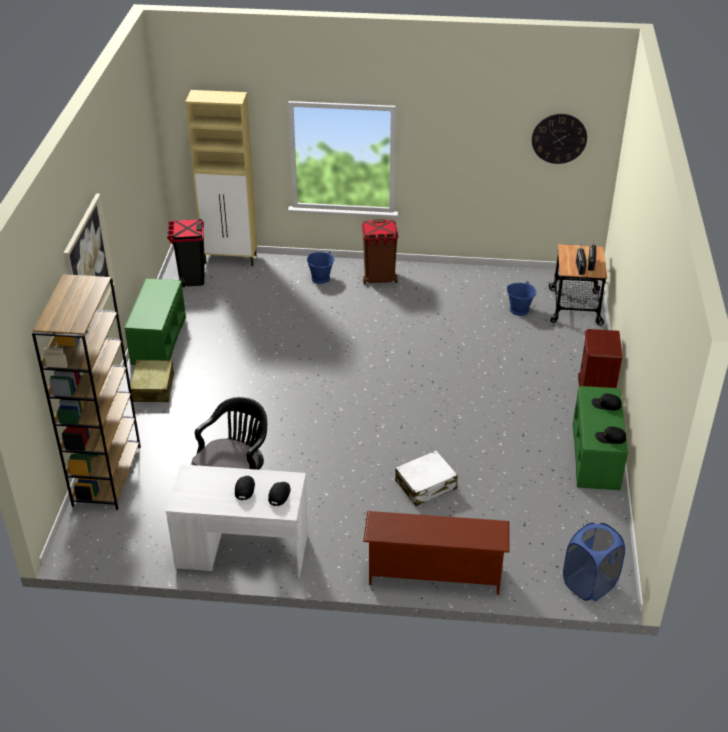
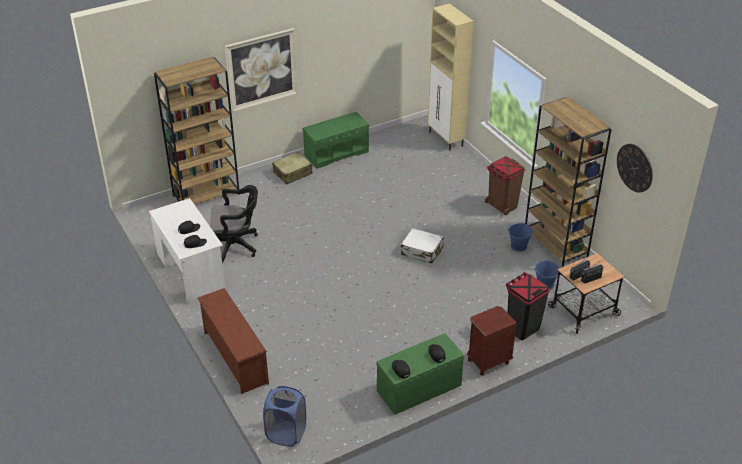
camera: 55 degrees right, 0 degrees up
(191, 278) = (408, 135): black trash can -> black trash can (522, 328)
(321, 278) = (470, 182): blue bucket -> blue bucket (519, 246)
(426, 485) = (312, 319): white suitcase -> white suitcase (422, 251)
(469, 276) = (556, 244): none -> brown bookcase

